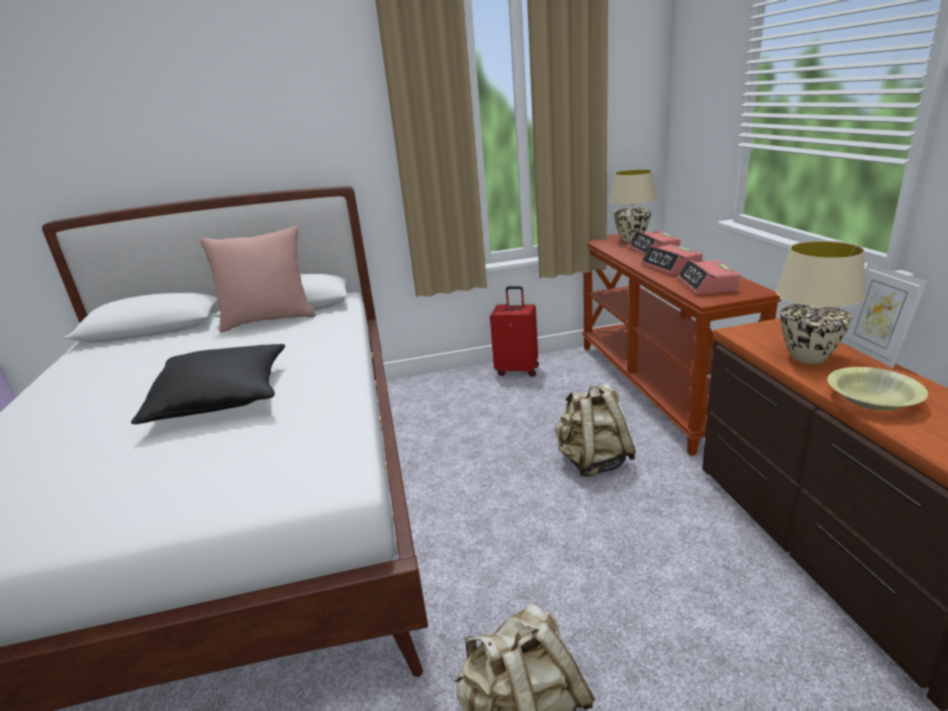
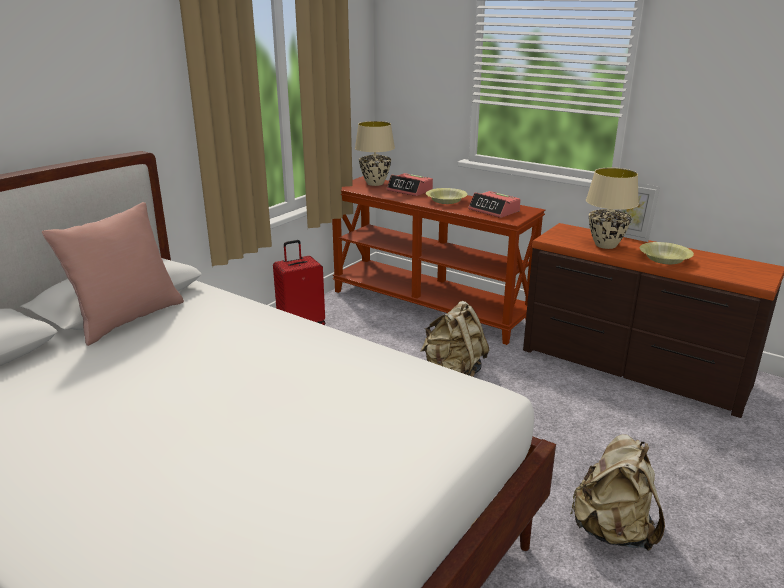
camera: 45 degrees left, 0 degrees up
(222, 398) = (256, 392): black pillow -> none
(671, 267) = (446, 201): alarm clock -> yellow bowl

